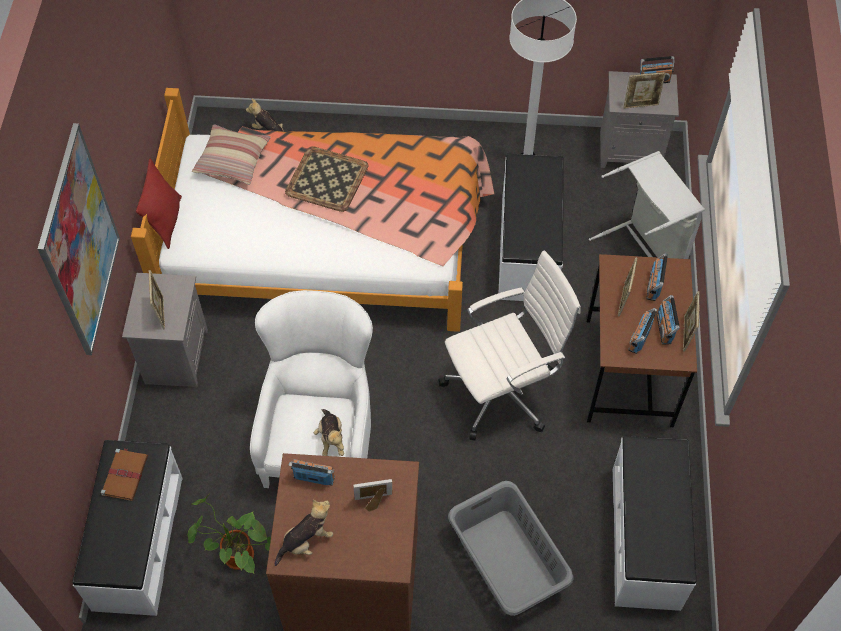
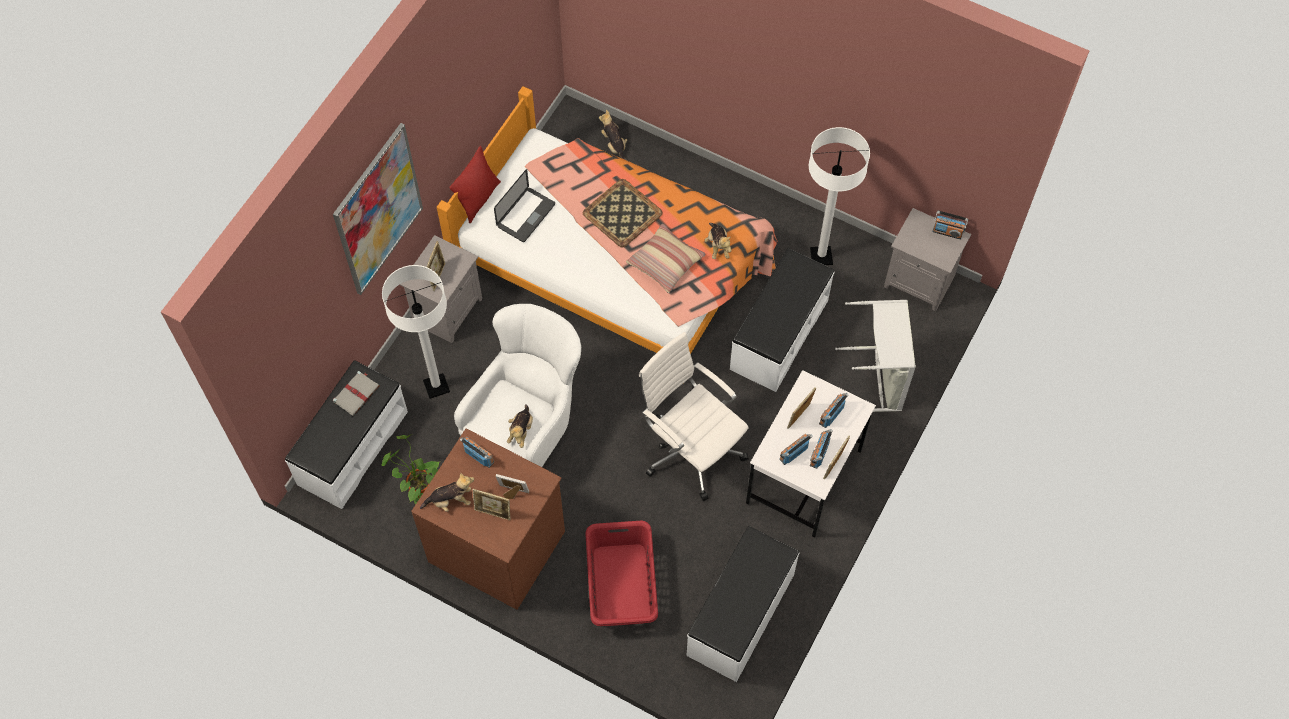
camera: 25 degrees right, 5 degrees up
(125, 475) = (357, 393): brown book -> grey book
(201, 438) = (436, 386): none -> white floor lamp
(226, 218) = (526, 215): none -> laptop
(232, 160) = (555, 166): pillow -> pillow (665, 262)
(440, 175) = (718, 246): none -> plush toy
(503, 391) = (691, 449): white office chair -> white office chair turned 135 degrees counterclockwise
(506, 562) = (621, 585): grey laundry basket -> red laundry basket
(629, 373) = (804, 477): brown desk -> white desk
(640, 105) = (922, 250): picture frame -> picture frame (493, 513)

